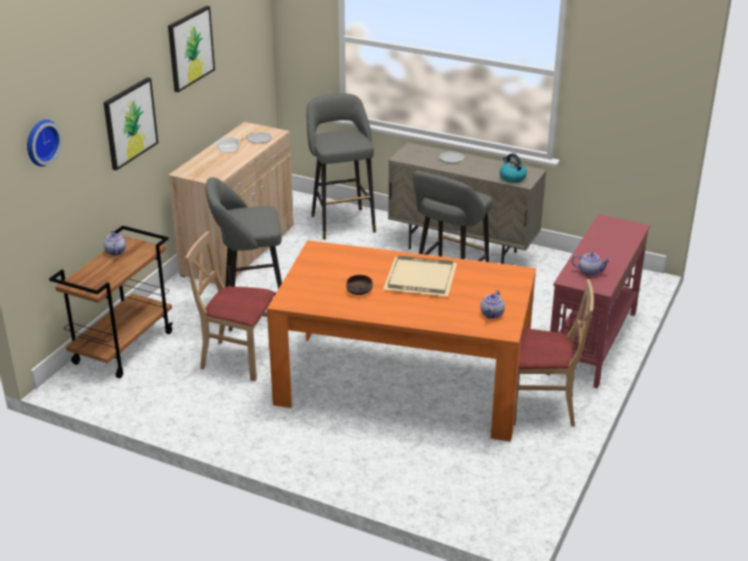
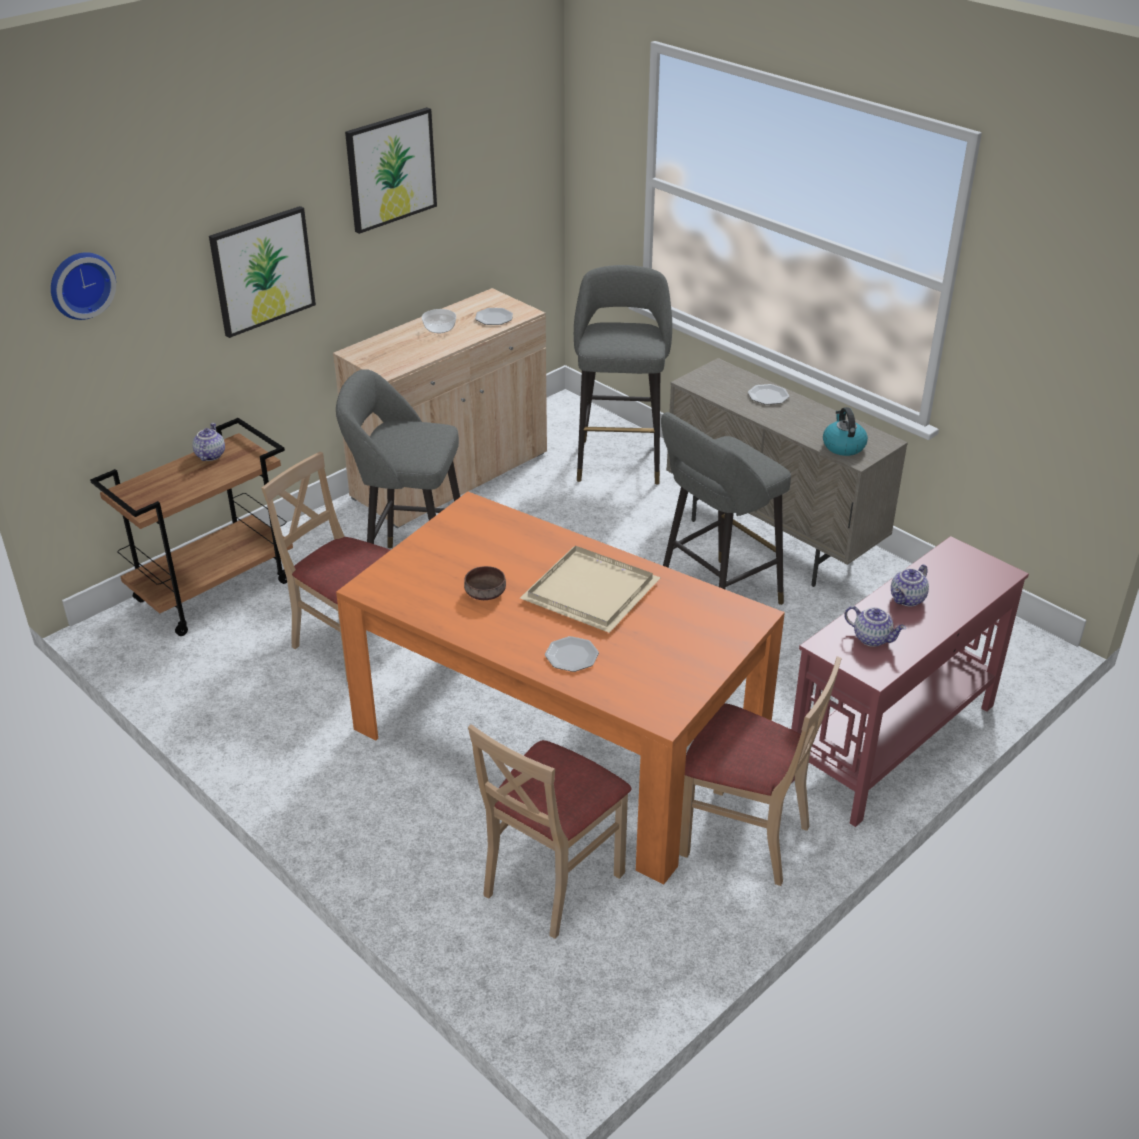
camera: 20 degrees right, 5 degrees up
(433, 313) = (571, 656): none -> plate
(446, 455) = (551, 881): none -> beige chair
(492, 314) = (661, 681): teapot -> teapot (908, 599)

